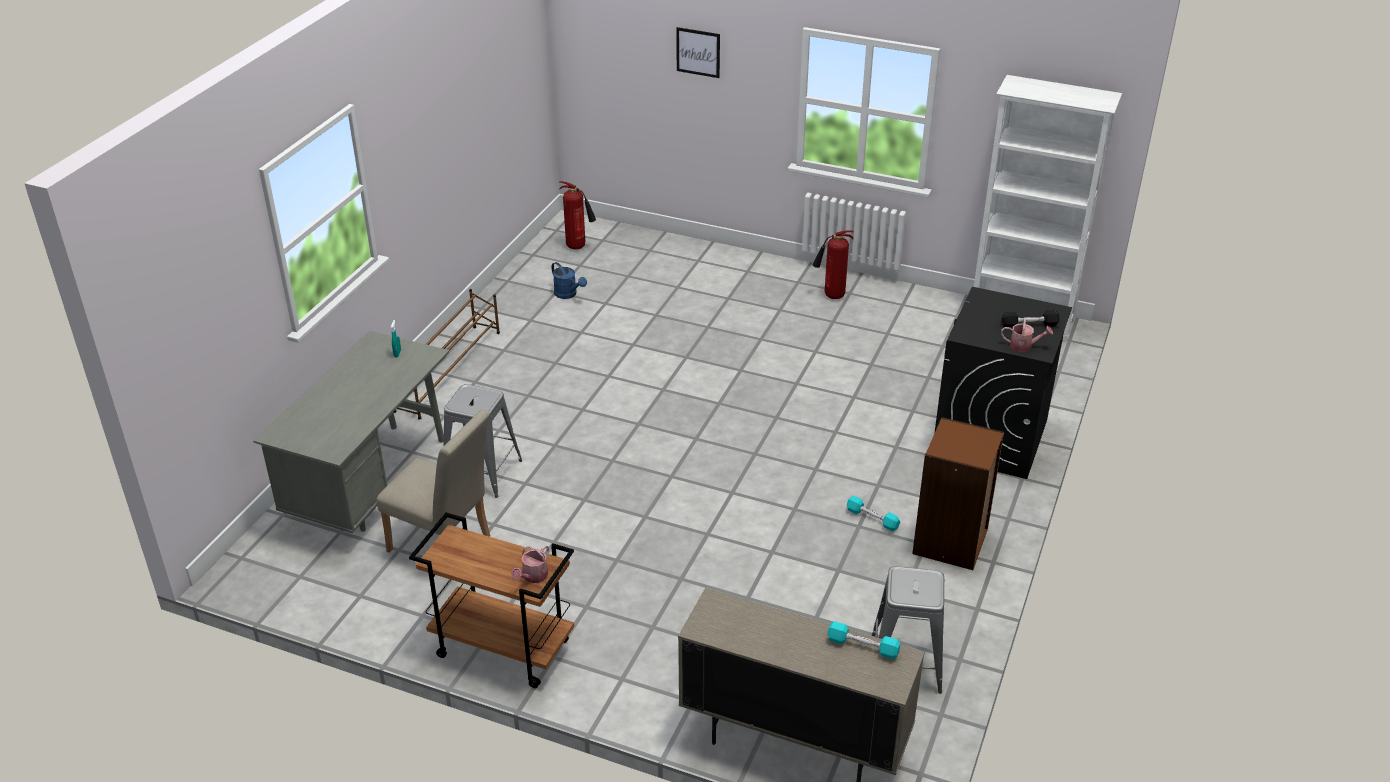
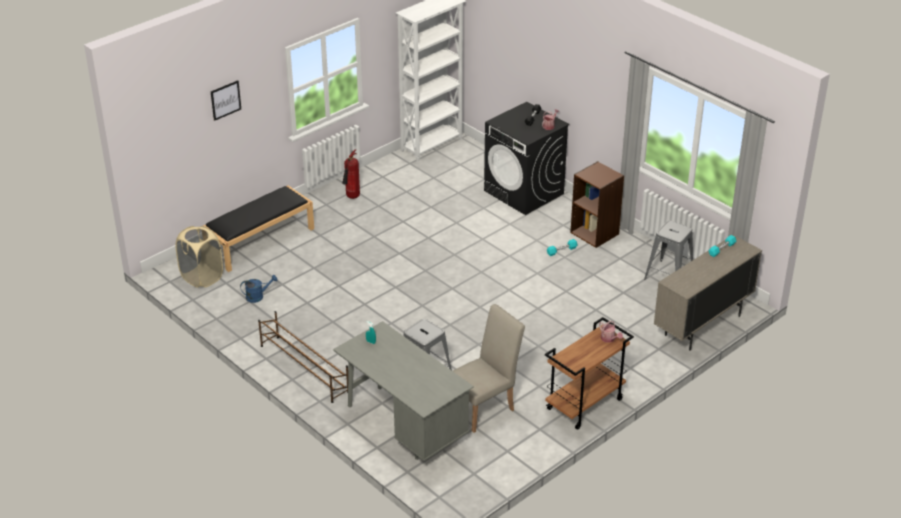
camera: 65 degrees left, 0 degrees up
(578, 247) = (202, 277): fire extinguisher -> beige laundry basket
(680, 261) = (260, 241): none -> black bench

